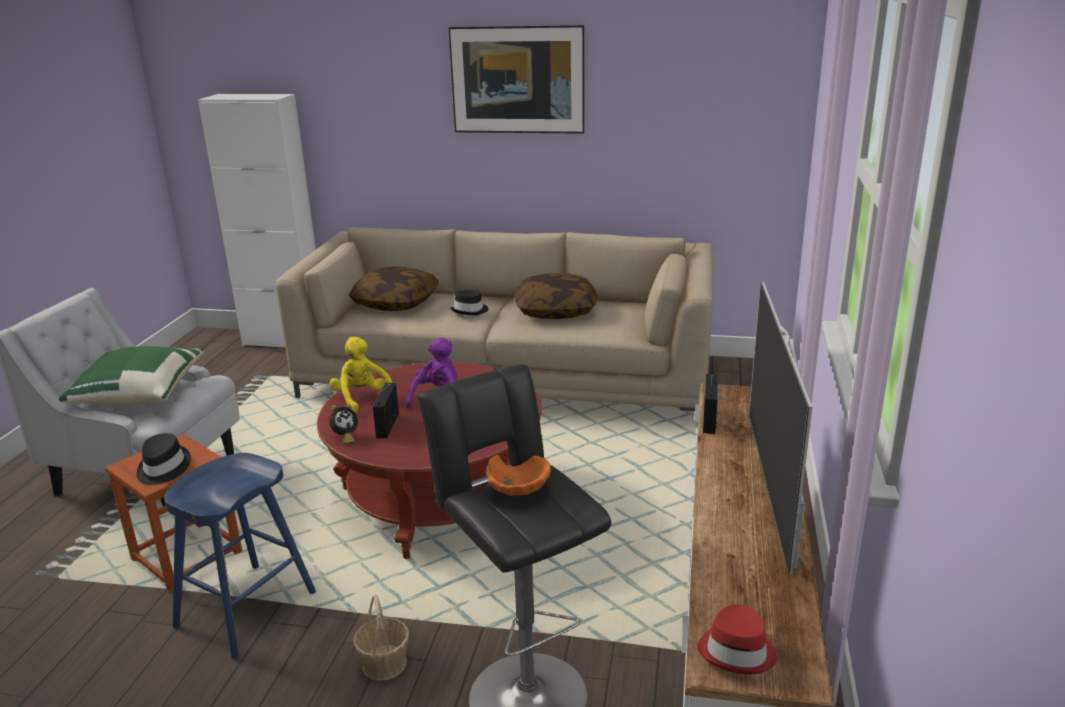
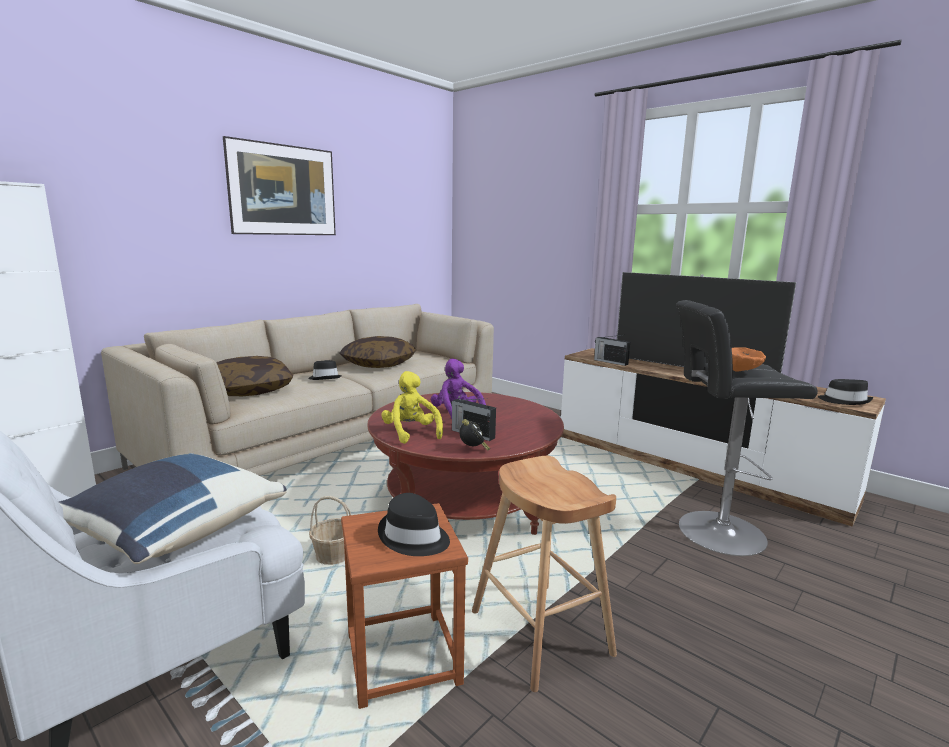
camera: 60 degrees left, 10 degrees down
(139, 395) = (172, 531): green pillow -> blue pillow
(246, 609) = (541, 633): blue stool -> brown stool
(362, 399) = (411, 433): yellow plush toy -> yellow plush toy turned 60 degrees clockwise
(384, 663) = (663, 575): basket -> basket (333, 555)
(737, 651) = (844, 401): red hat -> black hat

